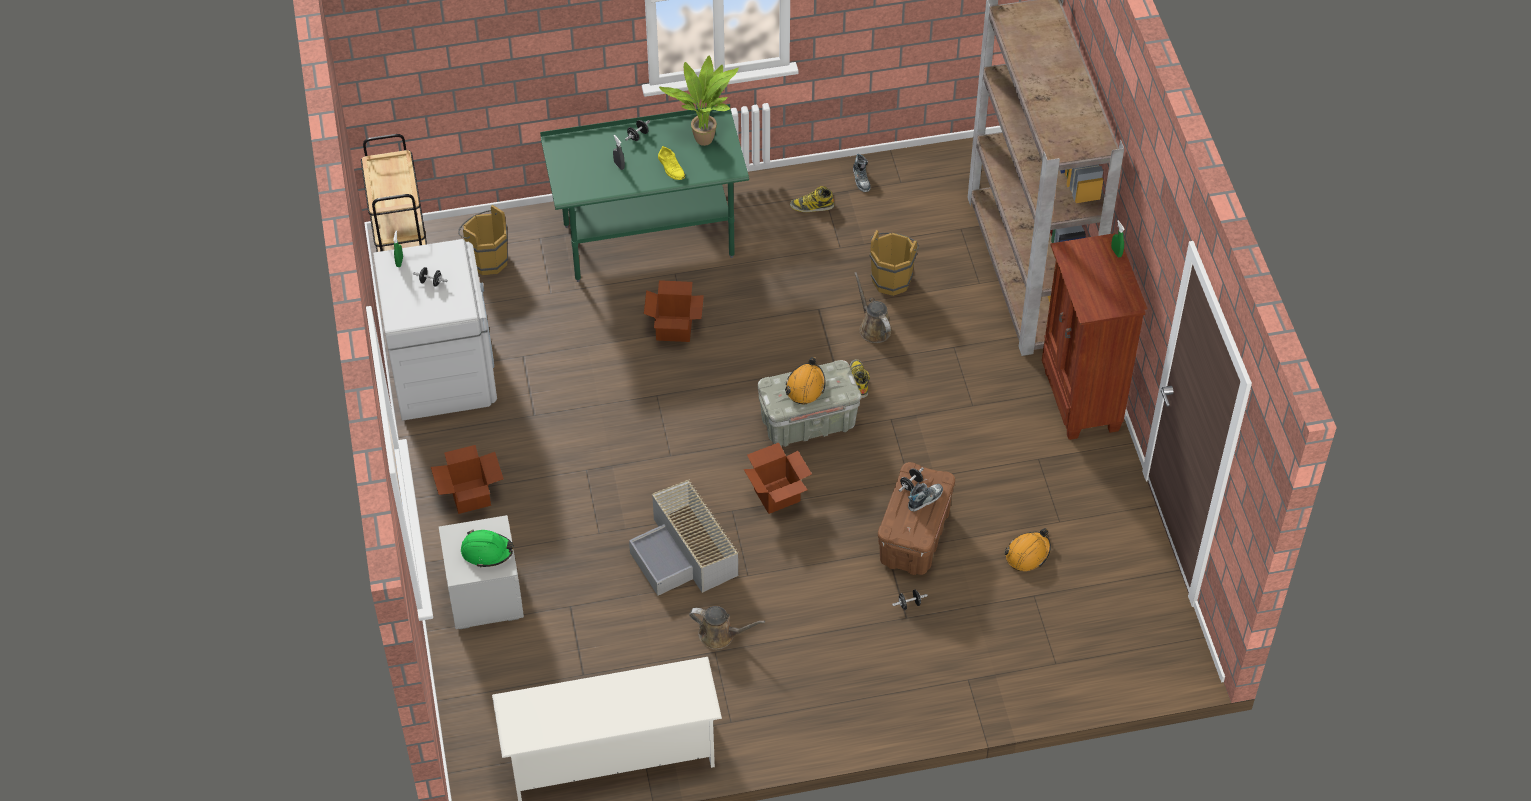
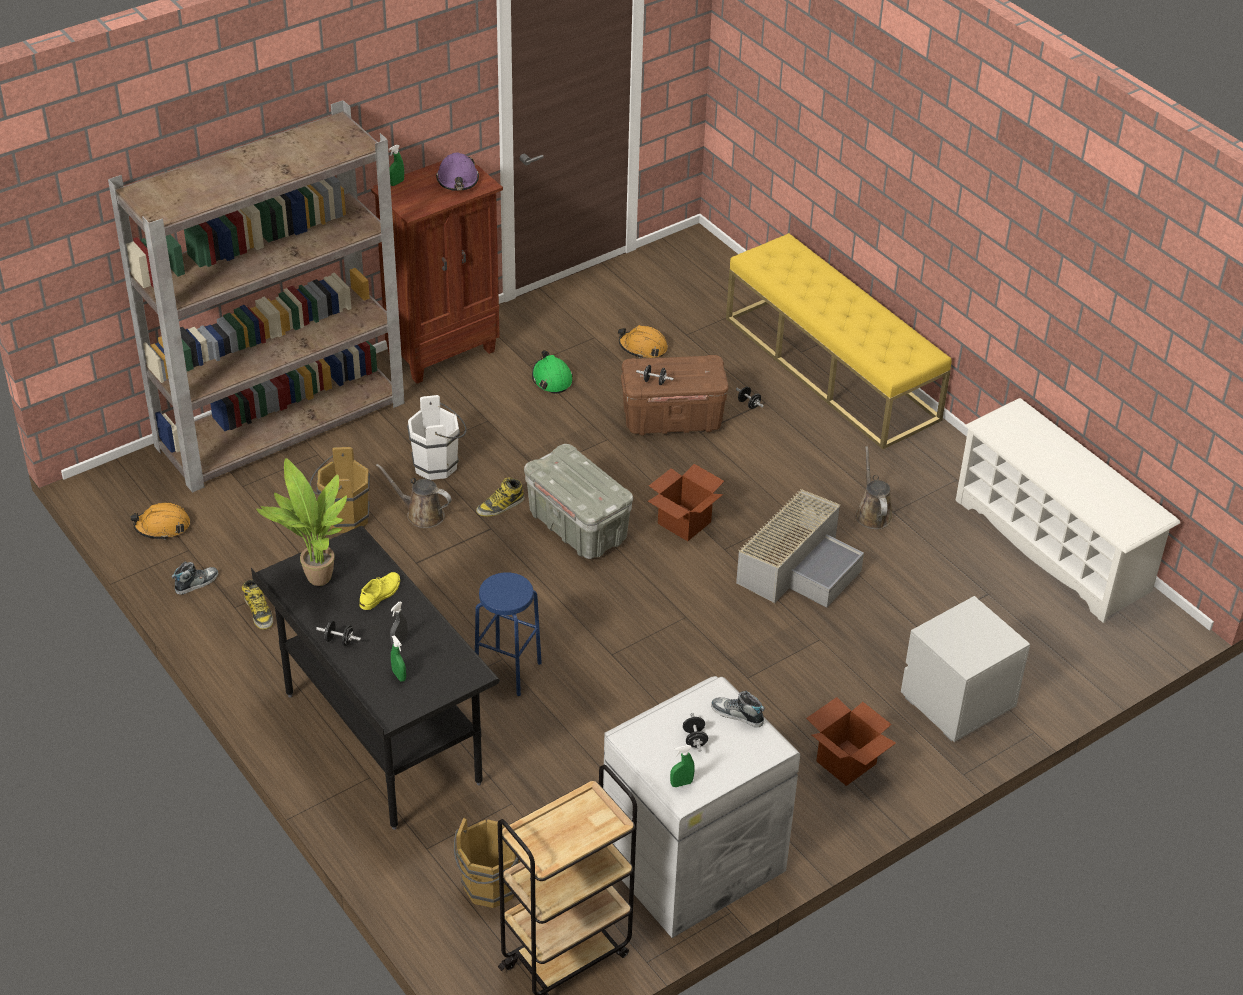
camera: 115 degrees left, 10 degrees down
(487, 551) = (966, 628): green hard hat -> green hard hat (551, 379)
(587, 157) = (399, 675): none -> green spray bottle
(648, 241) = (381, 739): green desk -> black desk
(674, 329) = (508, 671): cardboard box -> blue stool
(805, 386) = (578, 482): orange hard hat -> orange hard hat (162, 526)
(873, 328) = (421, 514): brown watering can -> brown watering can turned 75 degrees clockwise
(925, 499) = (665, 369): shoe -> shoe (737, 715)
(928, 356) = (439, 465): none -> white bucket
(932, 694) = (831, 368): none -> yellow bench
(1103, 294) = (458, 180): none -> purple hard hat

